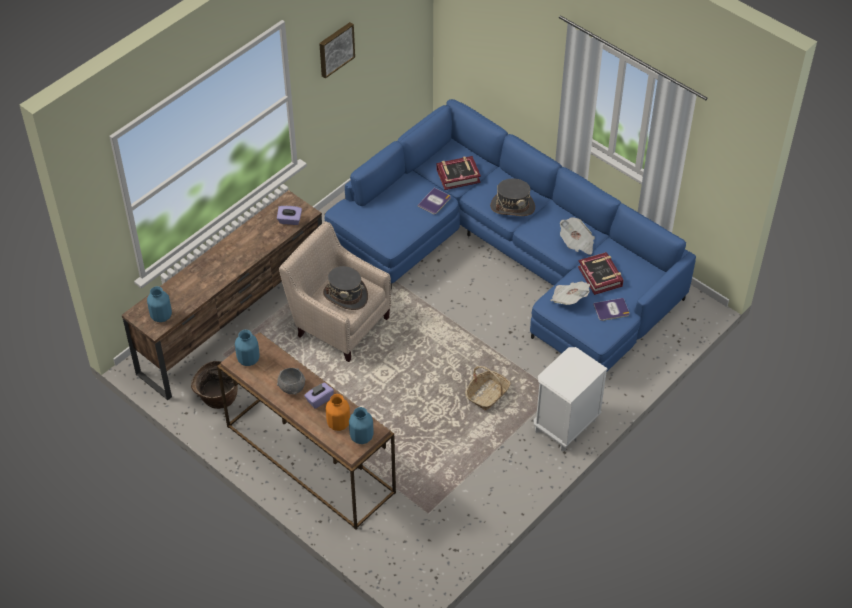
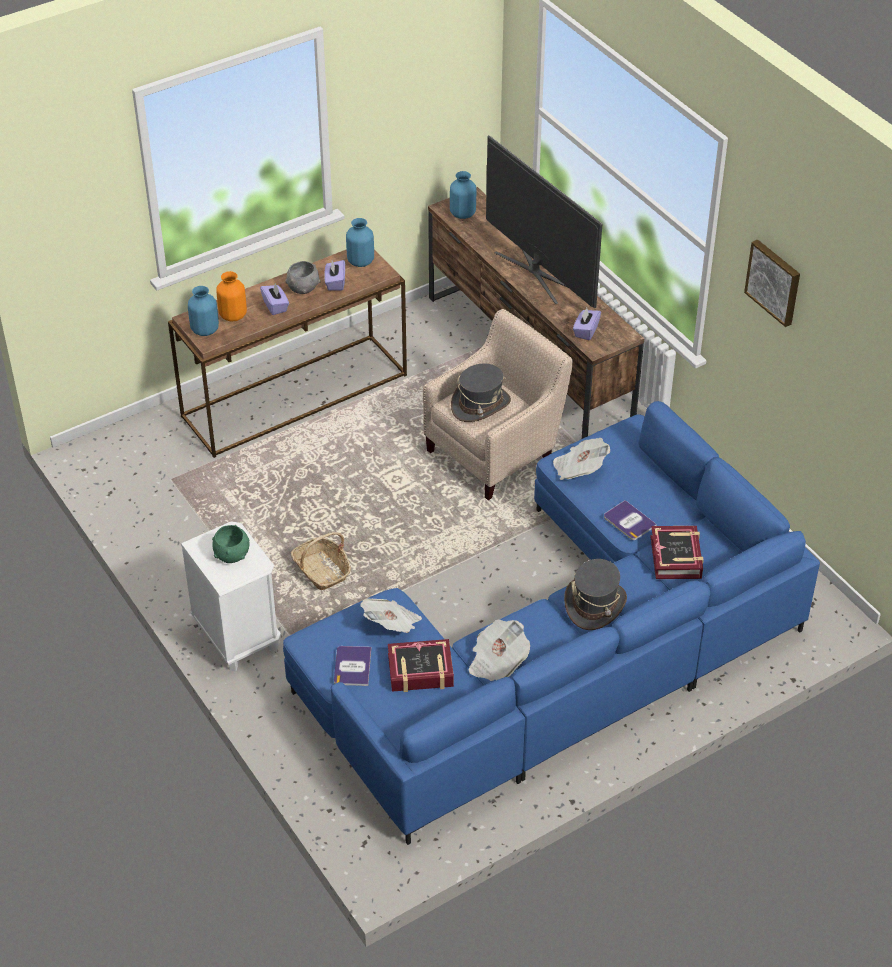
camera: 105 degrees right, 5 degrees down
(218, 398) = (415, 336): basket -> none
(226, 258) = (538, 272): none -> television
(280, 369) = (335, 283): none -> purple tissue box
(393, 233) = (579, 469): none -> newspaper
(570, 370) = (232, 554): none -> green bowl

